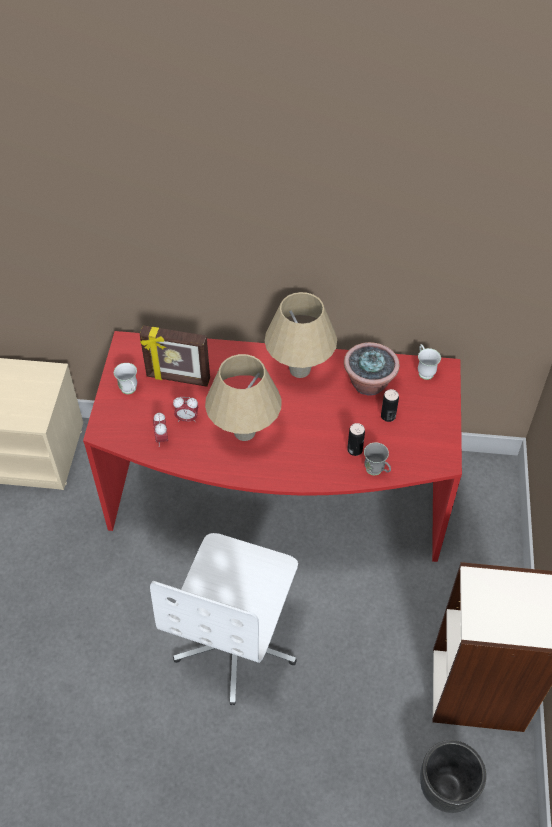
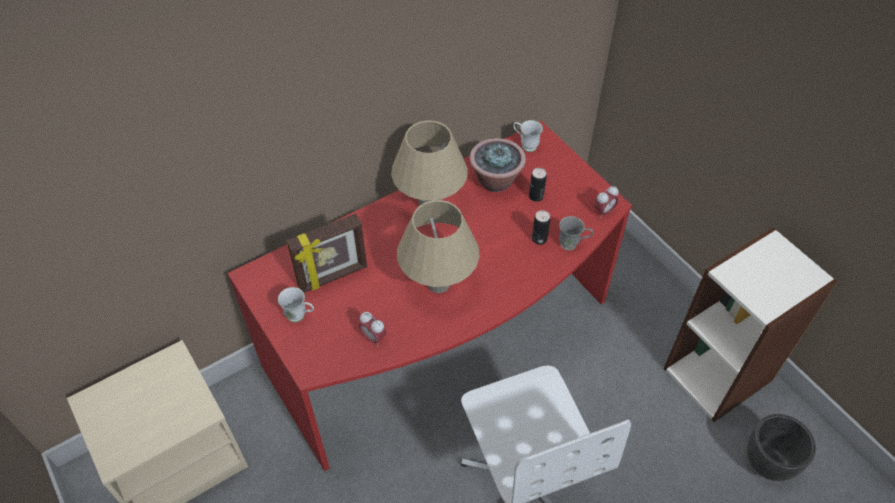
camera: 40 degrees left, 0 degrees up
(187, 419) = (377, 305): alarm clock -> alarm clock (604, 212)

